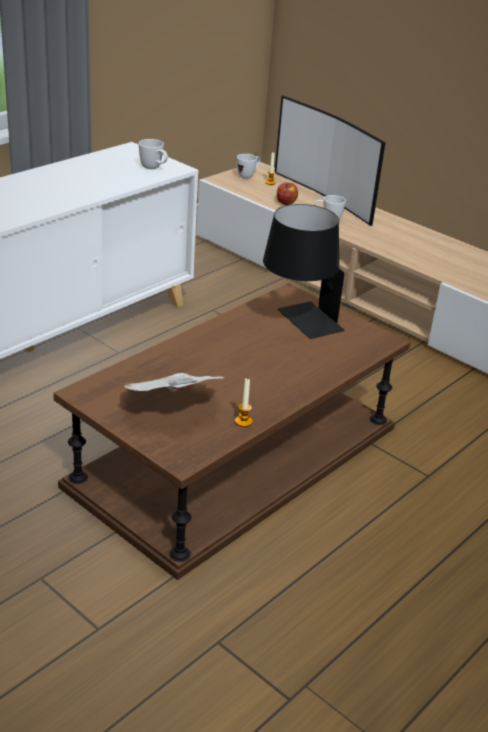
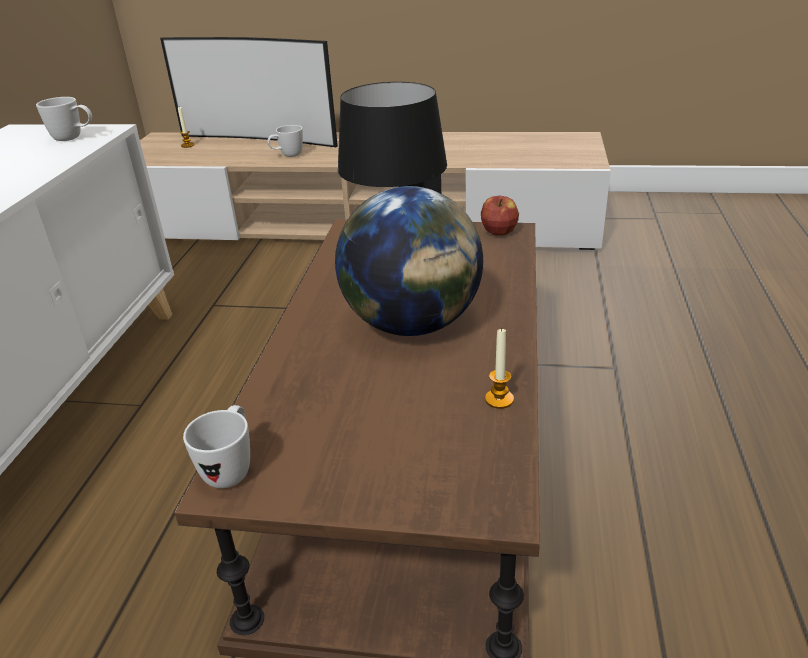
camera: 30 degrees left, 0 degrees up
(172, 404) = (381, 427): newspaper -> none
(248, 176) = (156, 147): white mug -> white mug (231, 468)
(250, 365) = (412, 324): none -> globe
(286, 203) = (227, 156): apple -> apple (499, 231)

